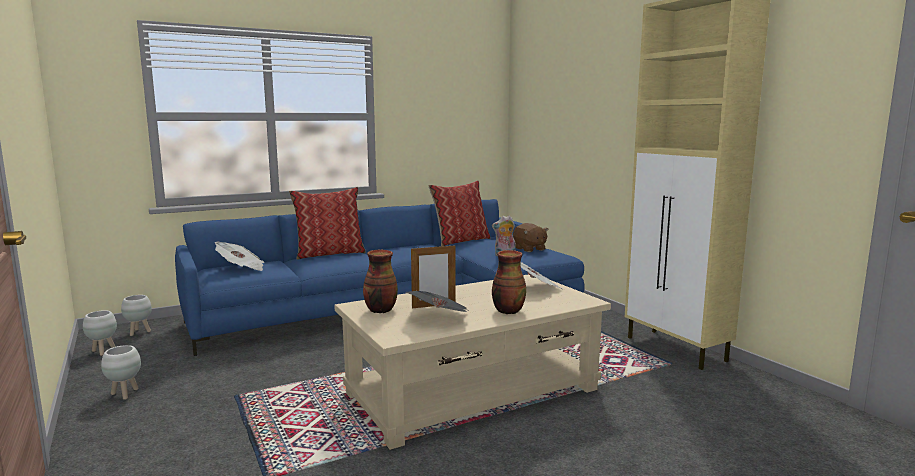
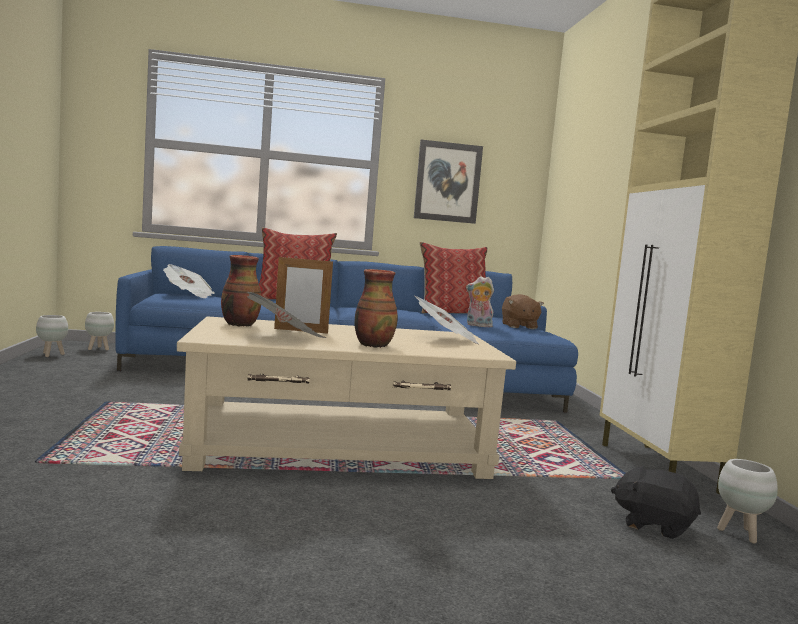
camera: 20 degrees right, 5 degrees down
(125, 394) = (22, 383): white planter -> white planter (739, 534)
(432, 125) = (447, 182): none -> picture
(717, 399) = (653, 524): none -> black plush toy

